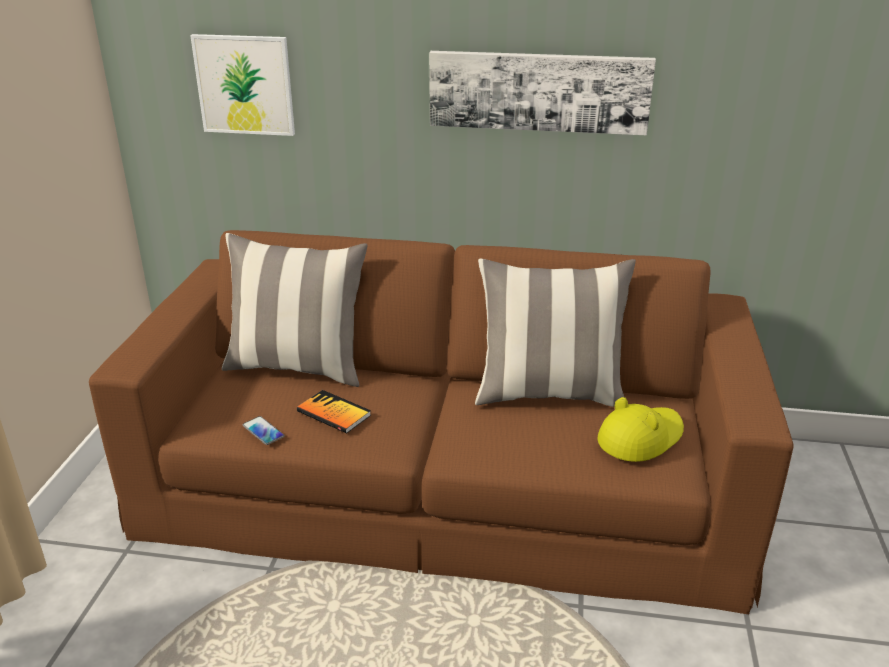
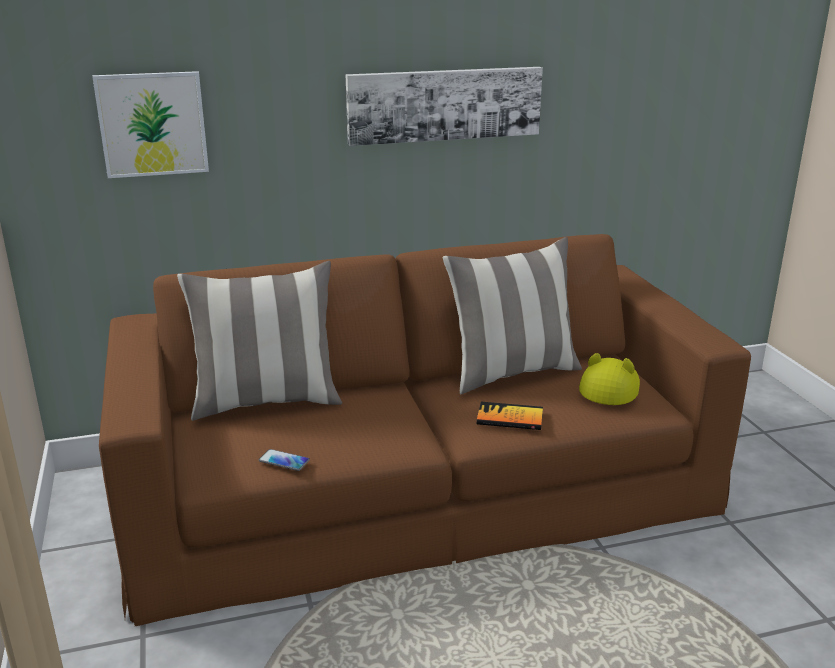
camera: 25 degrees left, 5 degrees down
(333, 413) = (339, 430): book -> book (510, 418)

